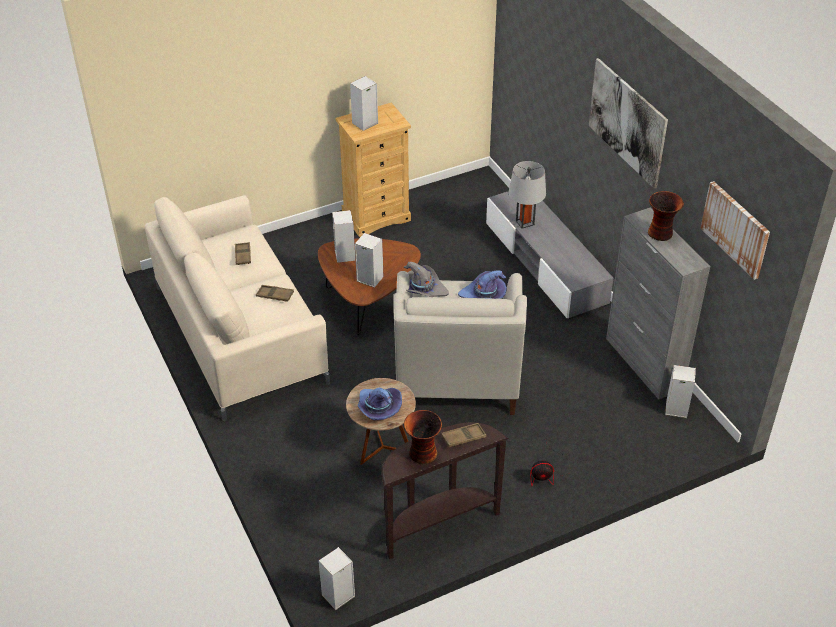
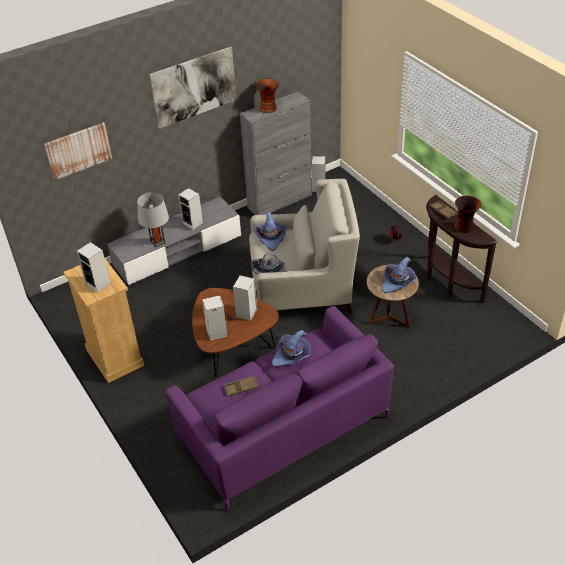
camera: 95 degrees left, 0 degrees up
(239, 334) = (283, 428): beige sofa -> purple sofa
(275, 295) = (292, 355): brown tray -> purple hat
(337, 597) = (524, 322): speaker -> speaker (193, 223)
(735, 229) = (304, 52): picture -> picture (78, 150)

